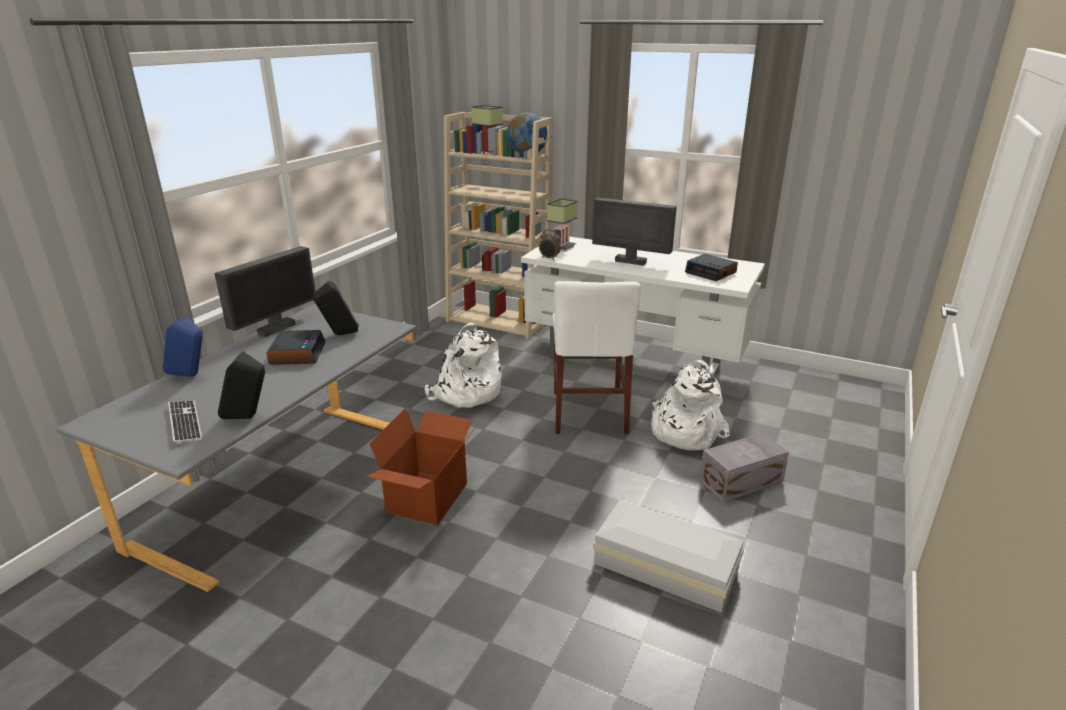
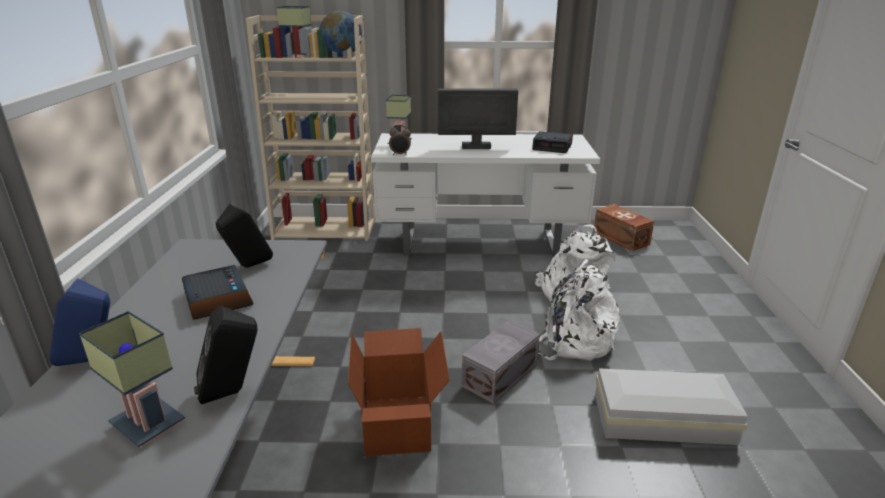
camera: 25 degrees left, 0 degrees up
(185, 423) = (144, 425): keyboard -> table lamp
(275, 329) = (158, 276): monitor -> none
(465, 393) = (349, 306): white backpack -> white backpack (573, 341)
(589, 411) = (479, 295): white chair -> none
(742, 482) = (652, 324): grey storage box -> grey storage box (502, 375)
(795, 389) = (621, 238): none -> brown storage box

